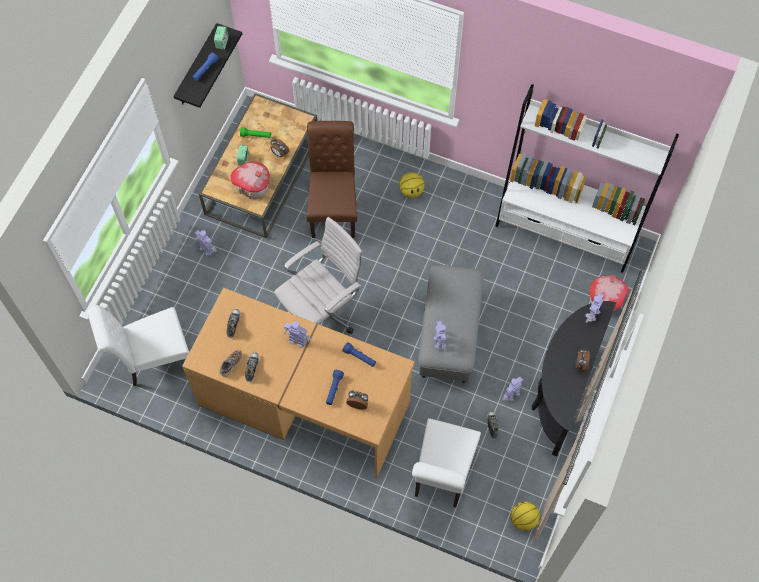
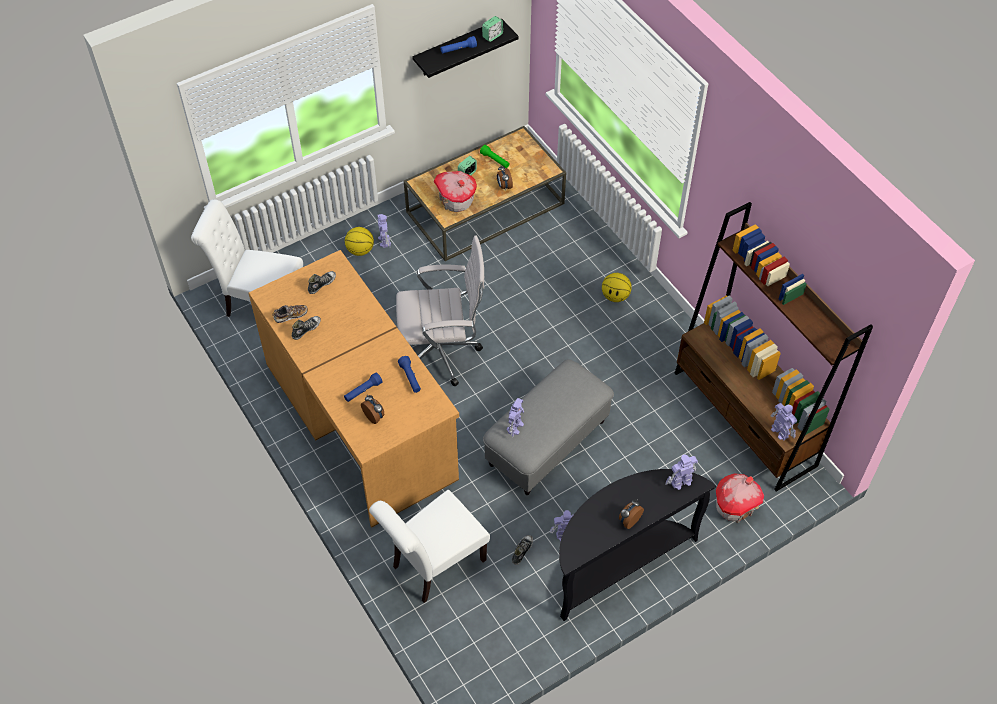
camera: 35 degrees right, 10 degrees down
(297, 340) = (366, 330): toy robot -> toy robot (780, 431)
(333, 208) = (528, 270): brown chair -> none
(523, 519) = (480, 658): basketball -> basketball (360, 250)
(565, 232) = (744, 419): white bookcase -> brown bookcase

